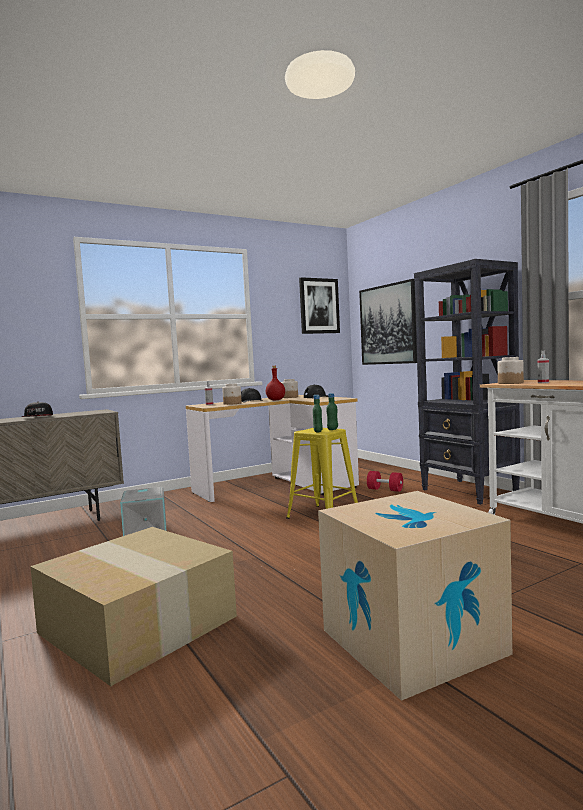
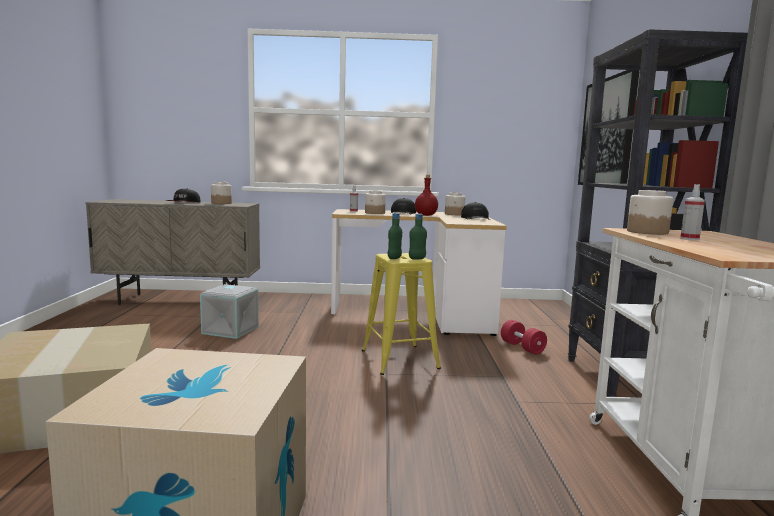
camera: 30 degrees right, 5 degrees up
(75, 413) = (221, 203): none -> jar
(319, 306) = (532, 105): picture -> none

